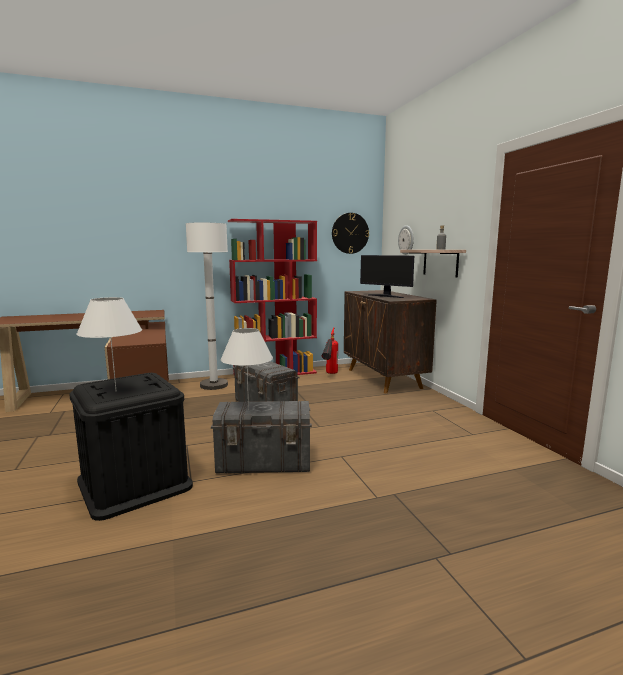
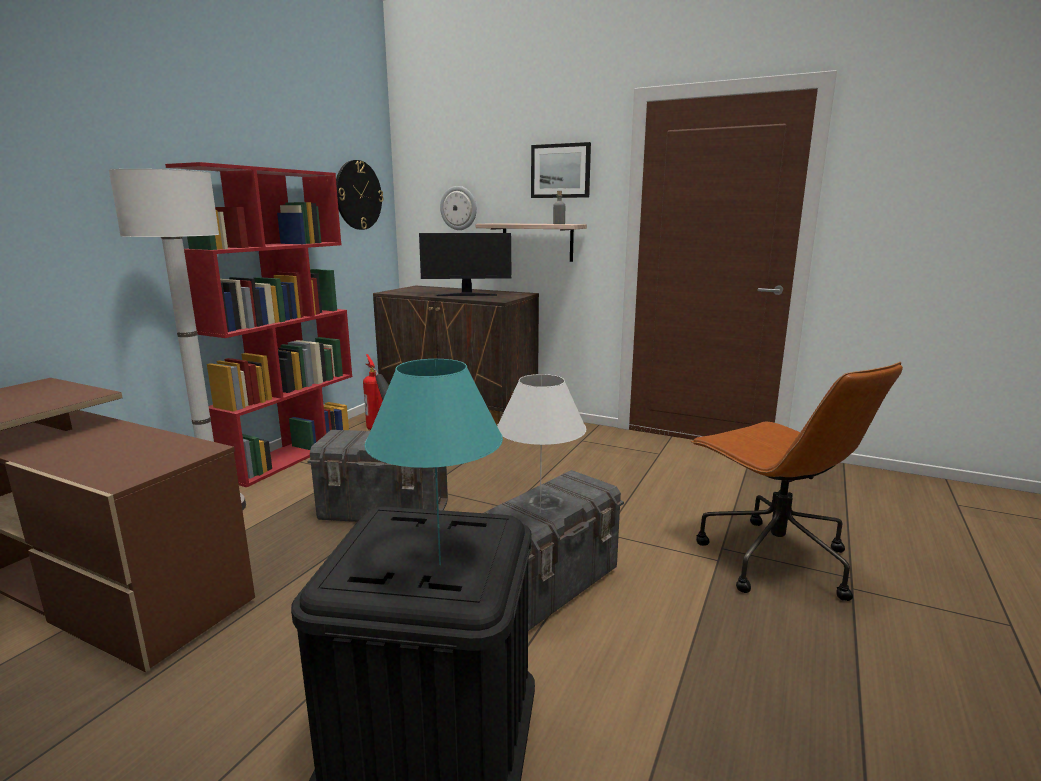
camera: 45 degrees left, 5 degrees up
(116, 391) = (439, 564): white table lamp -> turquoise table lamp
(414, 515) = (772, 559): none -> brown office chair
(454, 211) = (560, 171): none -> picture

